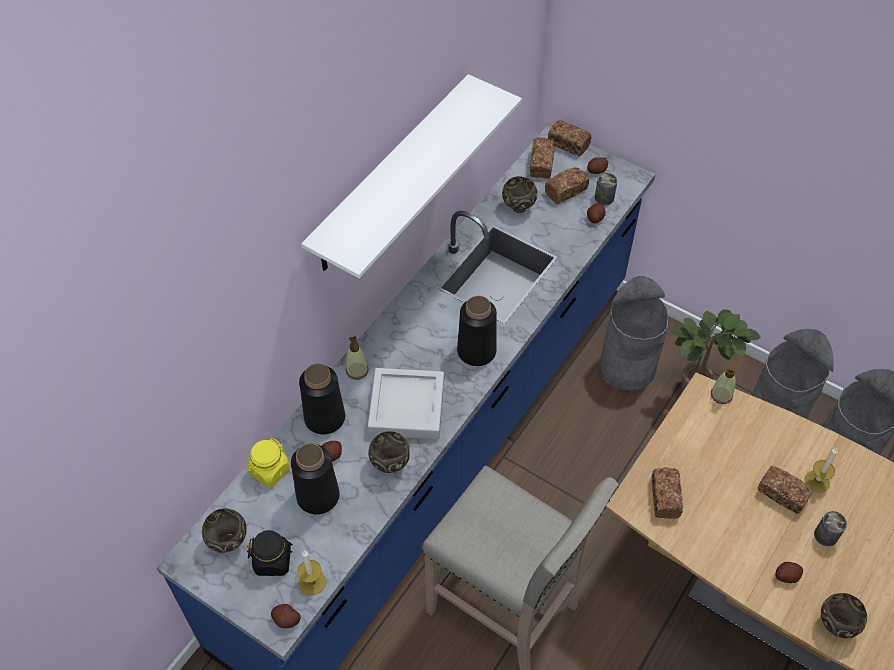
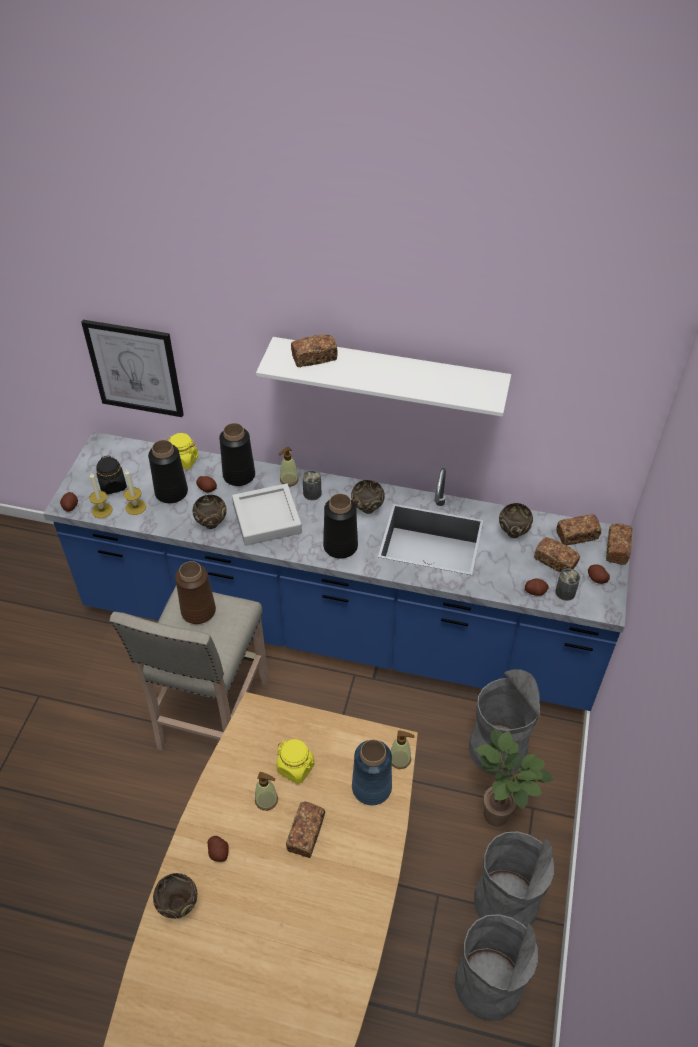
camera: 70 degrees right, 5 degrees down
(181, 438) = (135, 368): none -> picture
(228, 542) = (120, 459): brown bowl -> brown bowl (367, 509)
(478, 527) = (198, 611): none -> brown vase
(664, 497) = (268, 734): bread -> bread (314, 358)
(709, 483) = (296, 767): none -> yellow jar
(739, 518) = (266, 800): none -> soap dispenser
(745, 427) = (371, 787): none -> blue vase
(817, 481) = (332, 864): candle -> candle (135, 507)
(825, 535) = (273, 881): can -> can (312, 493)

